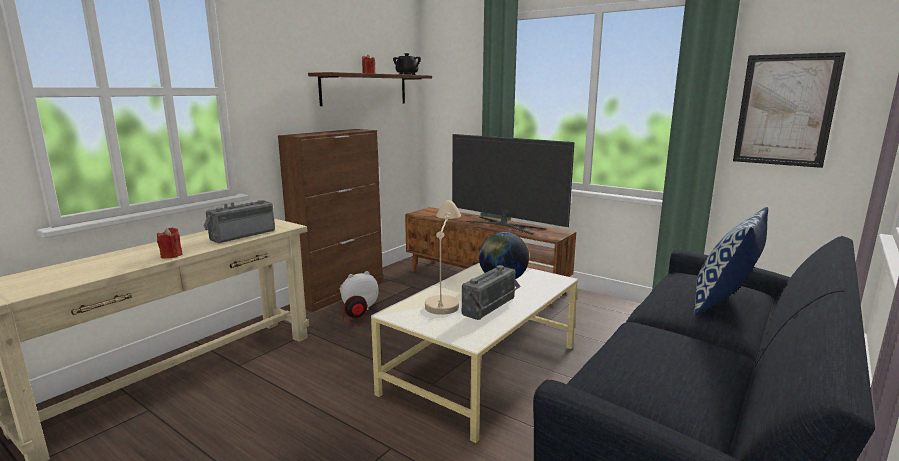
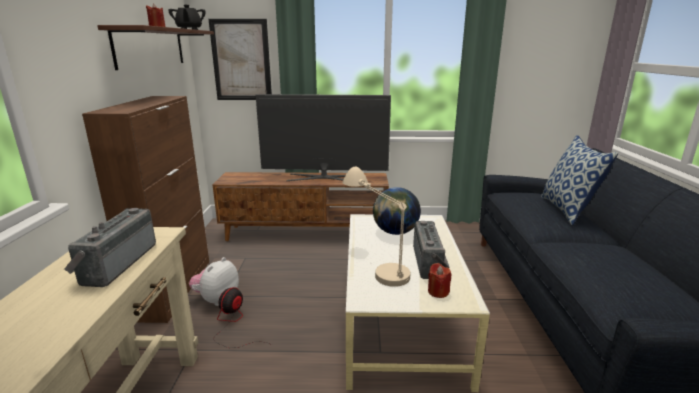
camera: 35 degrees left, 5 degrees up
(171, 255) = (57, 334): red candle -> red candle (438, 292)
(785, 110) = (532, 62): picture -> picture (241, 60)

